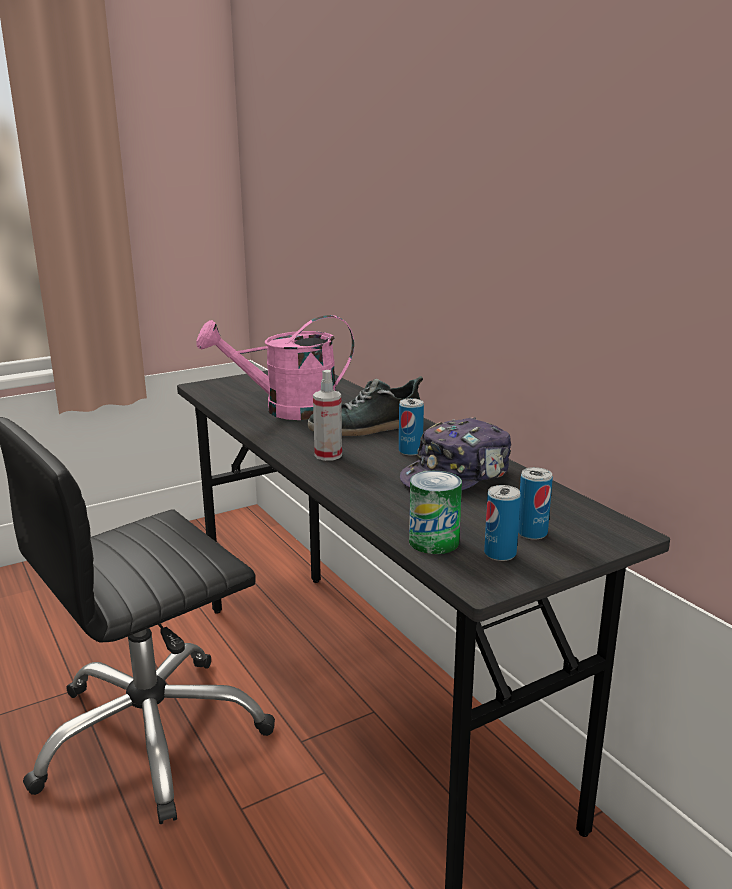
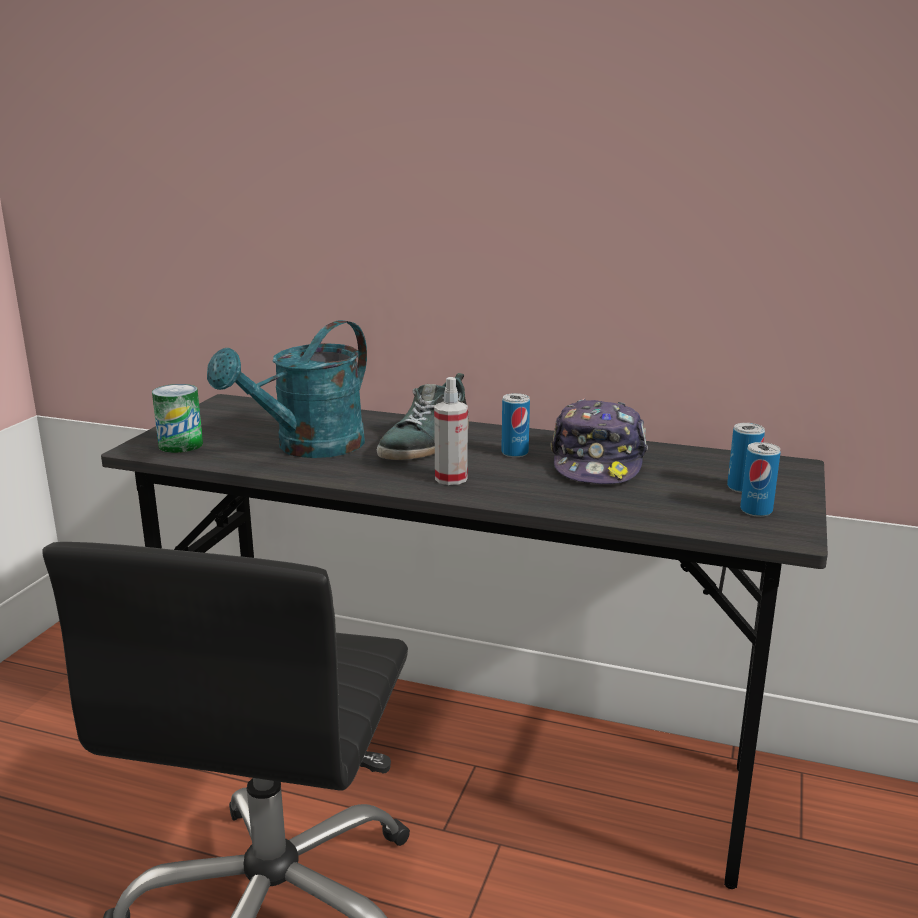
camera: 40 degrees left, 0 degrees up
(288, 410) = (309, 448): pink watering can -> turquoise watering can
(434, 541) = (696, 519): can -> can (180, 445)

